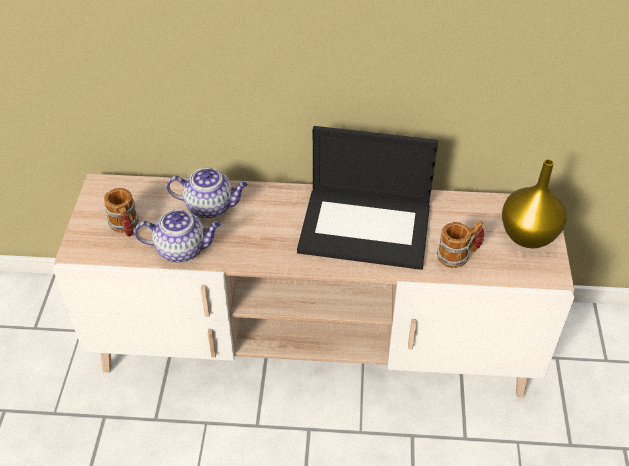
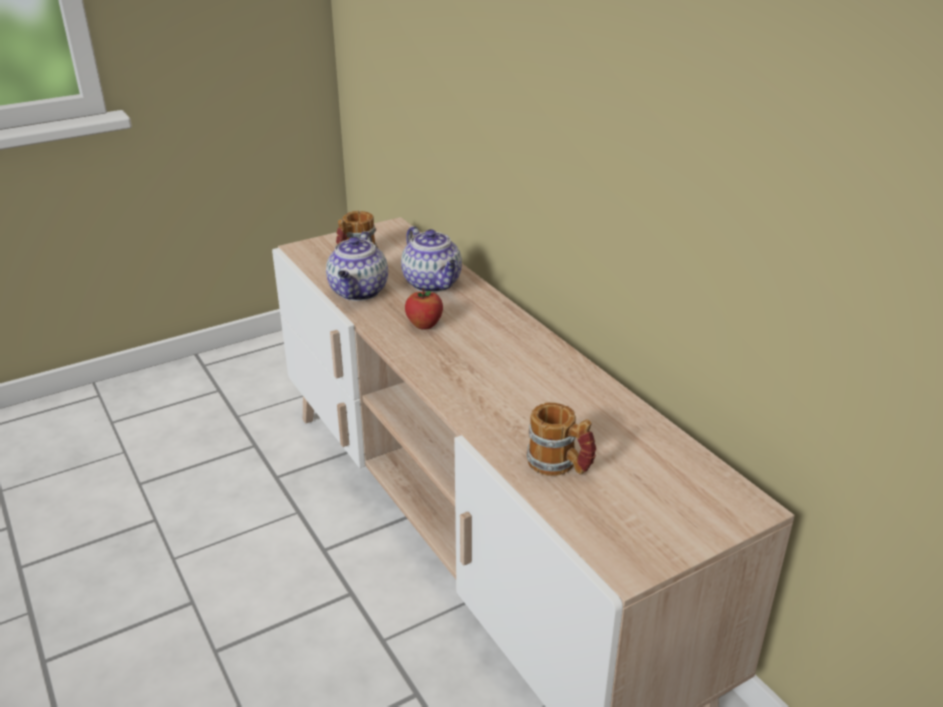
camera: 55 degrees right, 15 degrees down
(182, 249) = (359, 292): teapot -> teapot turned 45 degrees clockwise
(261, 237) = (424, 325): none -> apple
(367, 227) = (521, 381): laptop -> none
(529, 236) = (673, 515): yellow vase -> none

